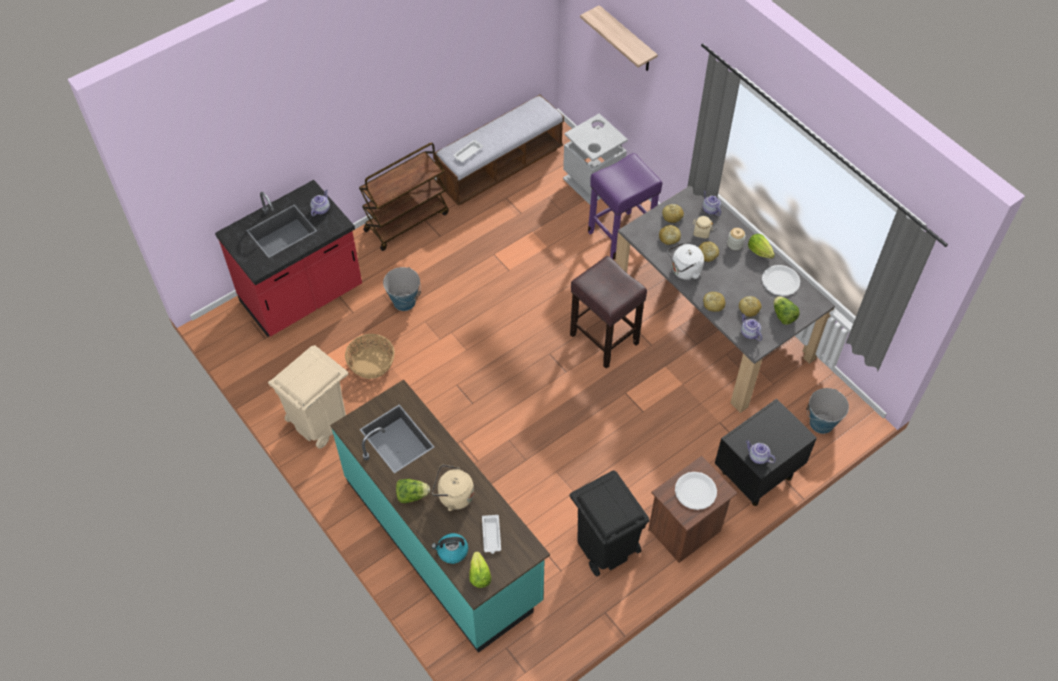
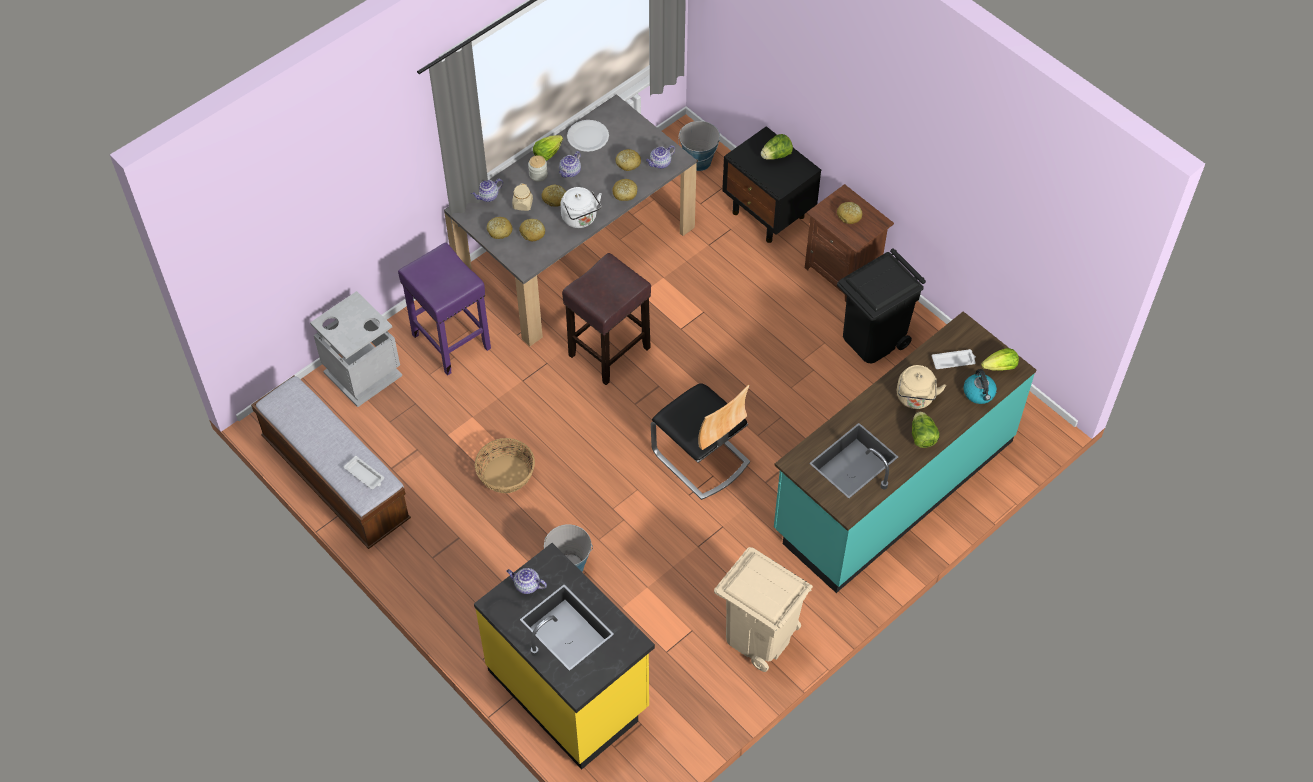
camera: 95 degrees left, 0 degrees up
(302, 297) = (569, 689): red counter -> yellow counter
(371, 363) = (667, 590): basket -> basket (505, 474)
(407, 221) = (433, 580): brown cart -> none
(491, 396) = (700, 458): none -> chair
(627, 40) = (306, 209): shelf -> none
(695, 491) = (849, 216): white plate -> bread
(758, 457) = (796, 171): teapot -> teapot (570, 172)
(783, 316) = (634, 135): lettuce -> lettuce (776, 155)

